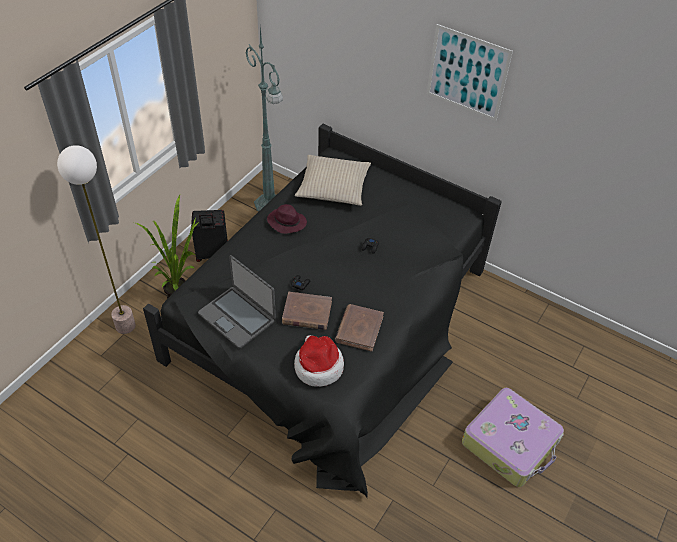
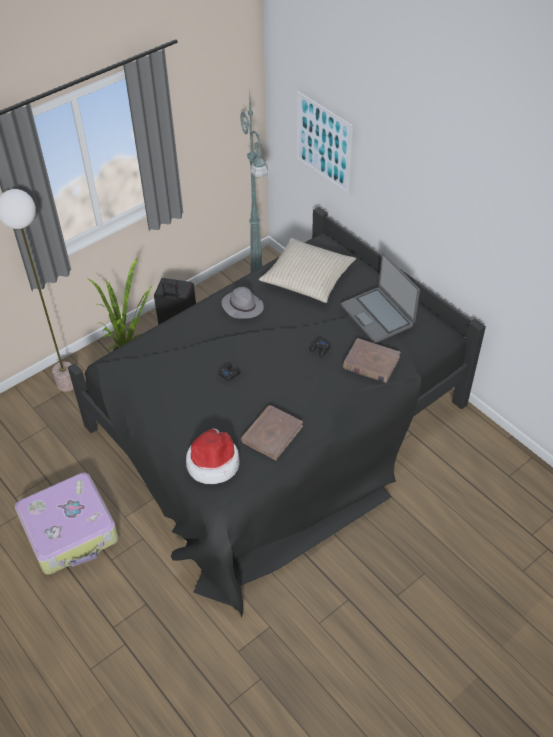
camera: 20 degrees right, 0 degrees up
(237, 317) = (152, 394): laptop -> laptop (378, 315)
(286, 222) = (242, 306): purple hat -> grey hat
(307, 313) = (224, 405): brown book -> brown book (371, 363)
(467, 73) = (455, 173): picture -> picture (323, 142)
(510, 443) = (424, 600): suitcase -> suitcase (70, 531)

